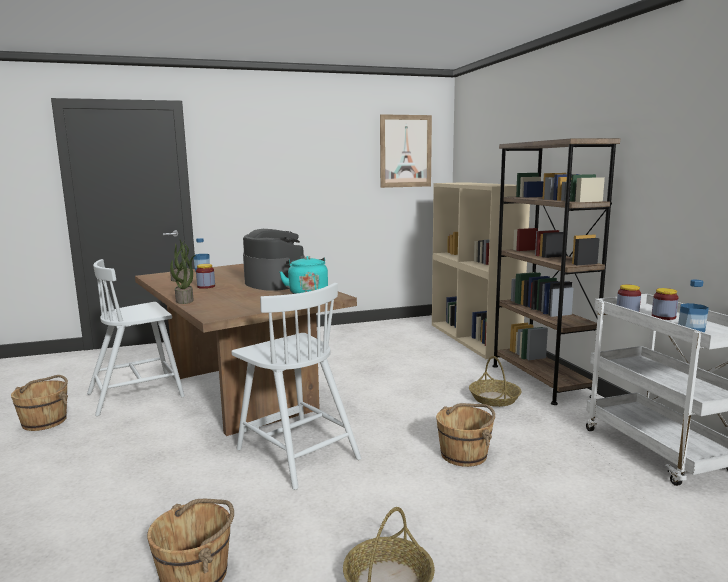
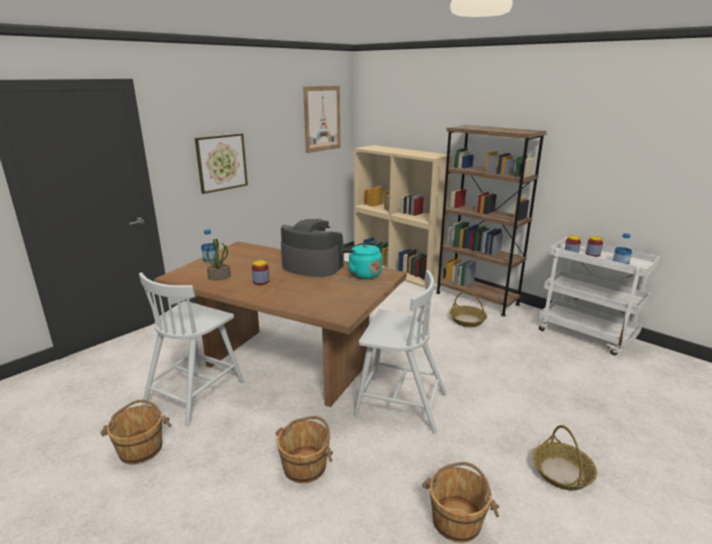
camera: 30 degrees left, 10 degrees up
(185, 301) = (280, 304): potted plant -> none
(270, 187) = (221, 162): none -> picture
(464, 454) = (499, 369): brown bucket -> brown bucket (305, 466)

